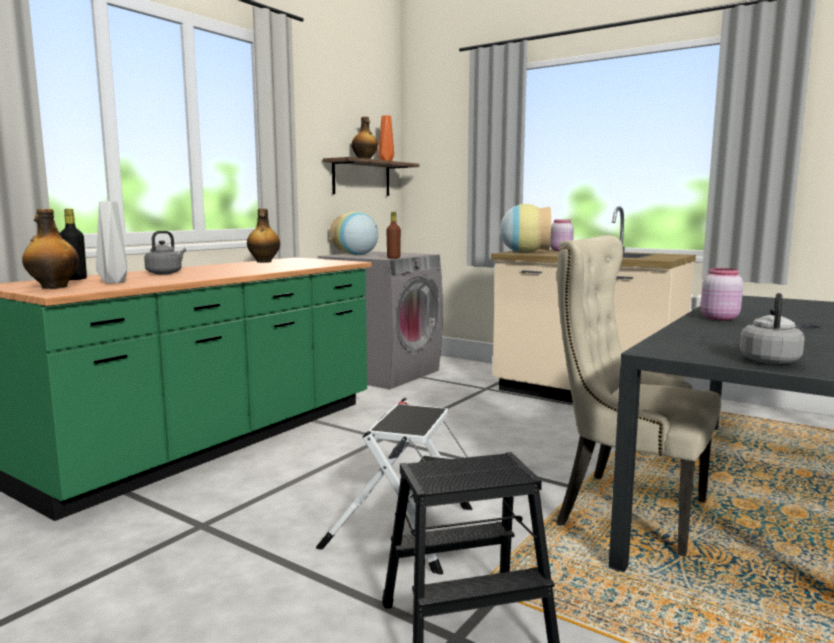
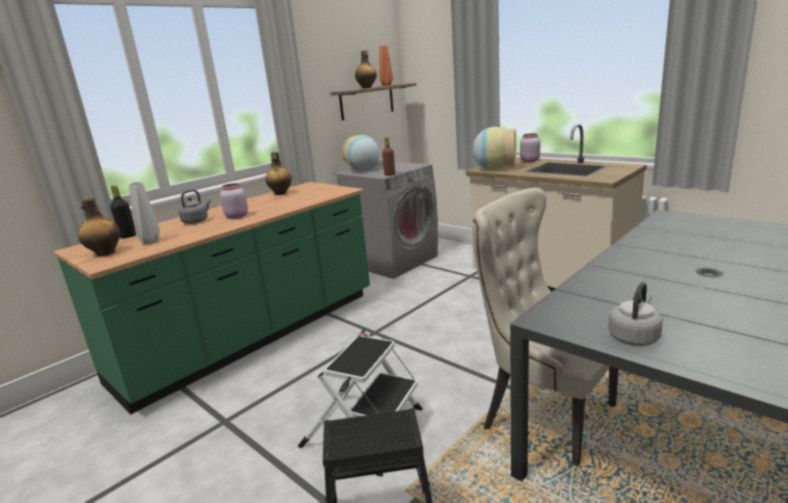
camera: 10 degrees right, 10 degrees up
(718, 318) = (630, 257): pink jar -> pink jar (236, 216)

